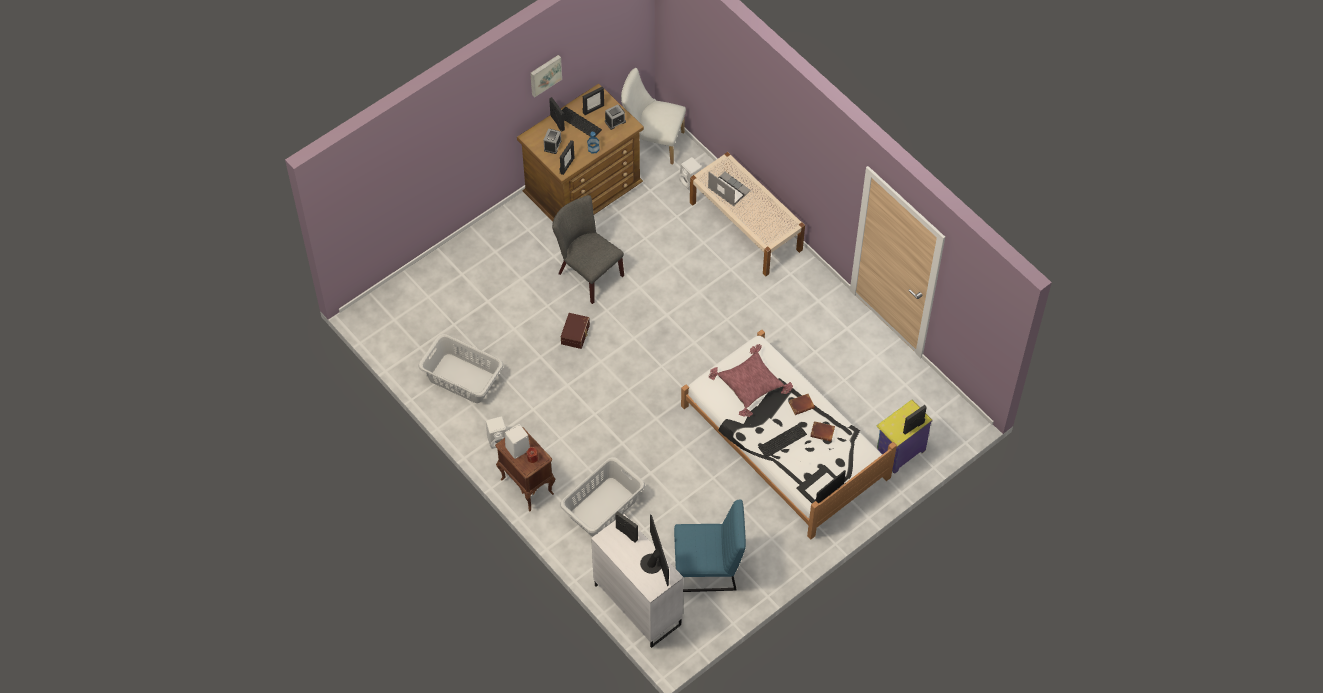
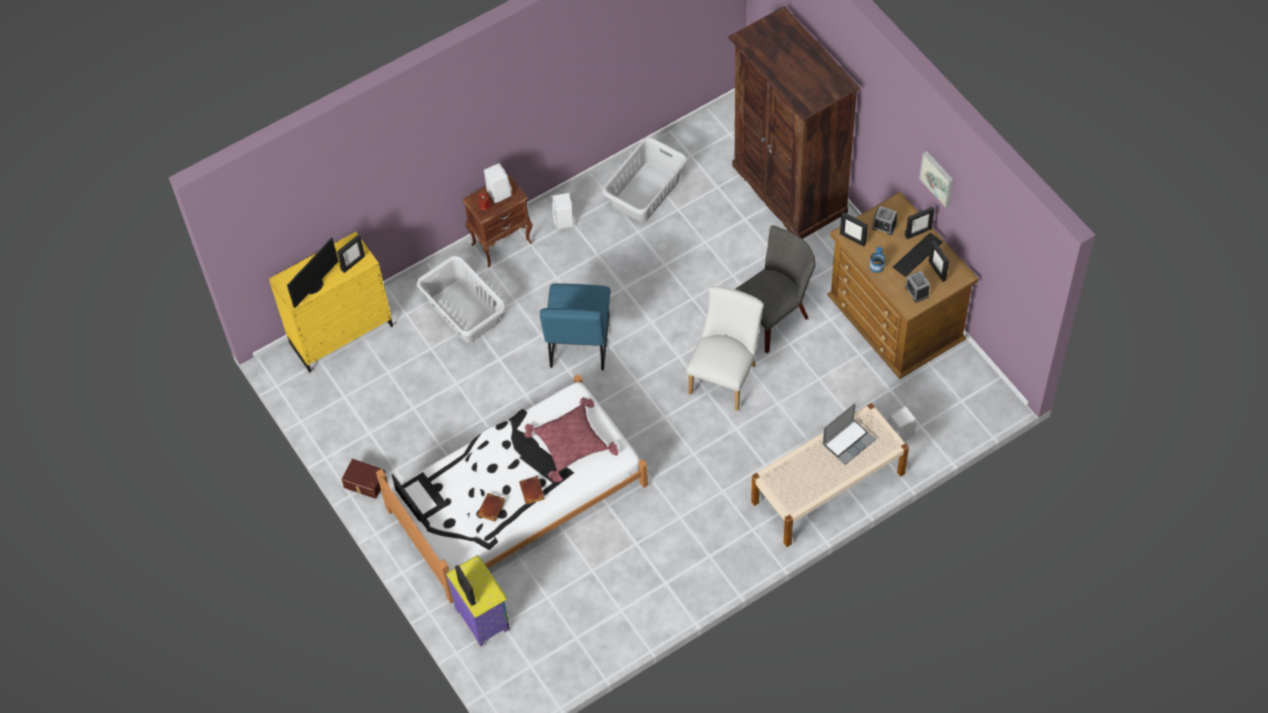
camera: 100 degrees right, 0 degrees up
(453, 271) = (789, 189): none -> brown wardrobe
(576, 334) = (690, 300): brown storage box -> brown storage box (364, 483)
(637, 605) = (341, 334): white dresser -> yellow dresser
(652, 142) = (964, 398): white chair -> white chair (725, 375)
(654, 563) = (313, 285): monitor -> monitor turned 45 degrees counterclockwise
(708, 569) = (369, 404): blue chair -> blue chair (579, 343)
(781, 440) = (487, 464): keyboard -> none

